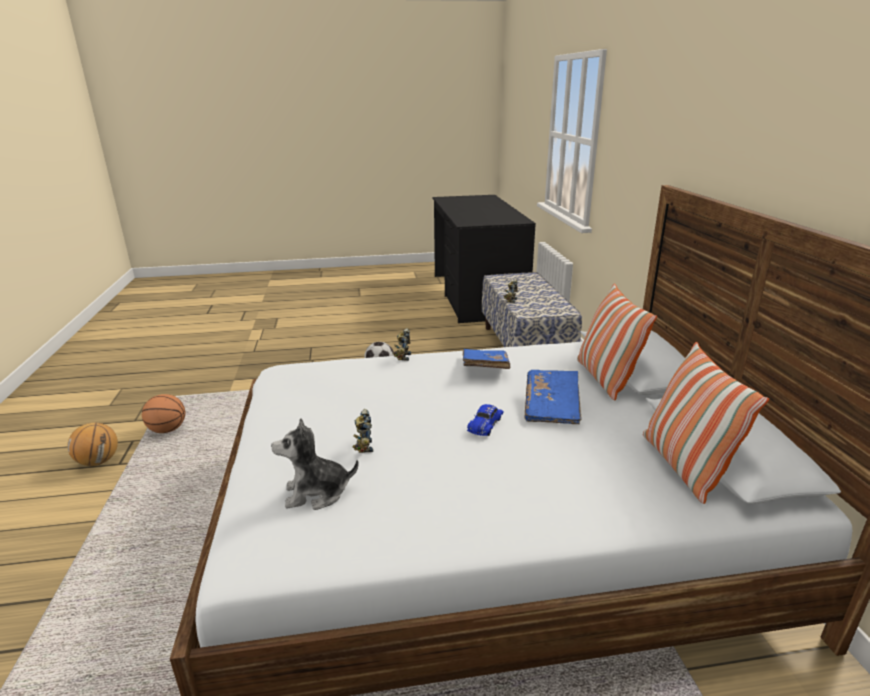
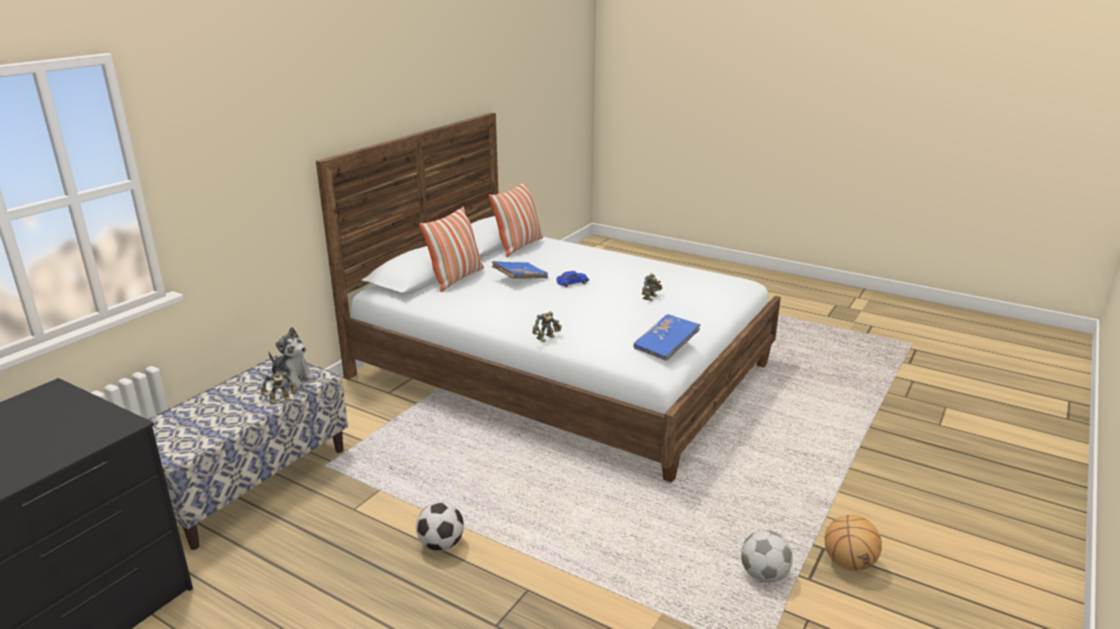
camera: 140 degrees left, 0 degrees up
(167, 430) = (763, 575): basketball -> football
(316, 493) = (695, 289): plush toy -> plush toy (293, 378)
(484, 368) = (509, 308): blue book -> blue book (666, 346)

